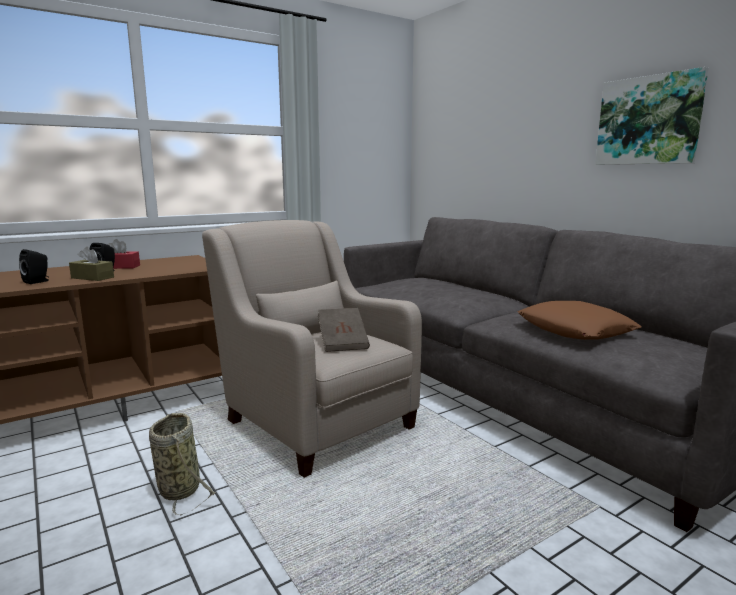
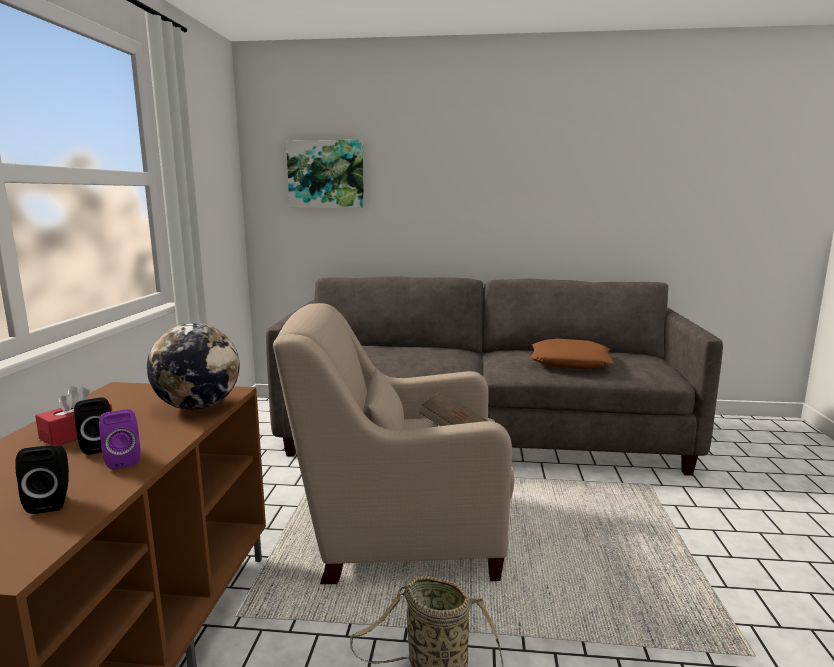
camera: 50 degrees left, 0 degrees up
(92, 277) = (123, 460): brown tissue box -> purple speaker
(180, 269) = (198, 407): none -> globe
(648, 120) = (535, 187): picture -> picture (326, 174)

